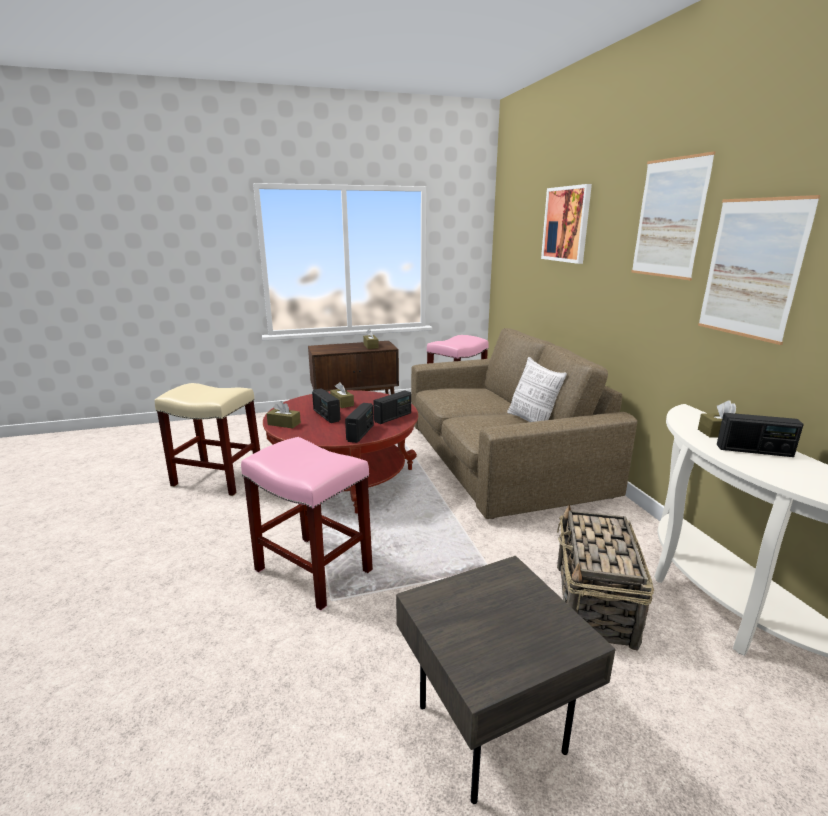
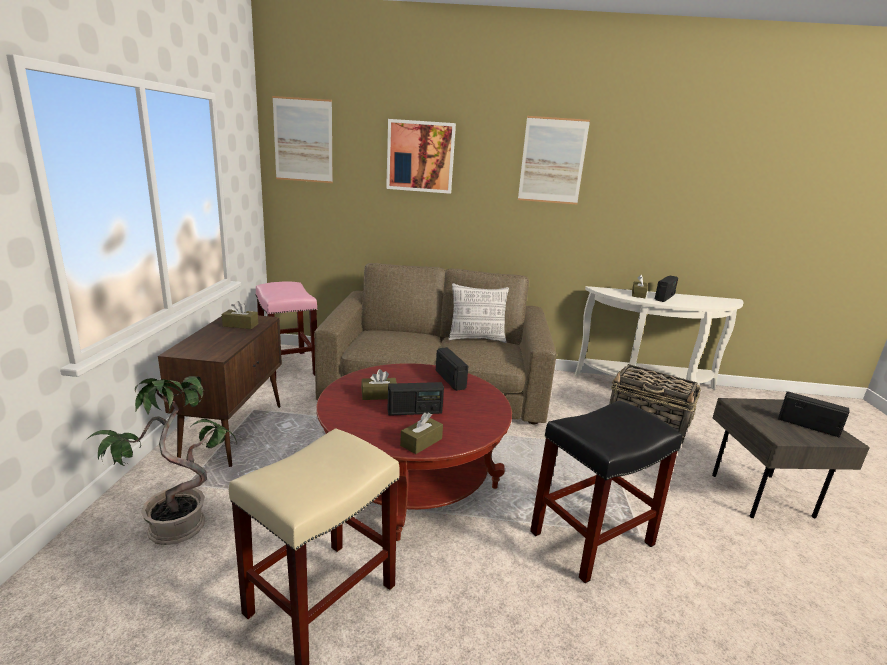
camera: 70 degrees left, 0 degrees up
(263, 431) = (179, 524): none -> potted plant
(315, 570) = (592, 537): pink stool -> black stool
(360, 433) = (484, 403): radio -> radio (808, 426)
(752, 268) = (623, 196): picture -> picture (303, 140)

